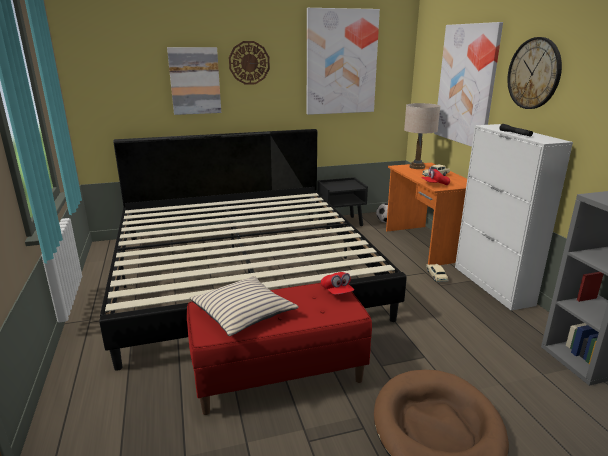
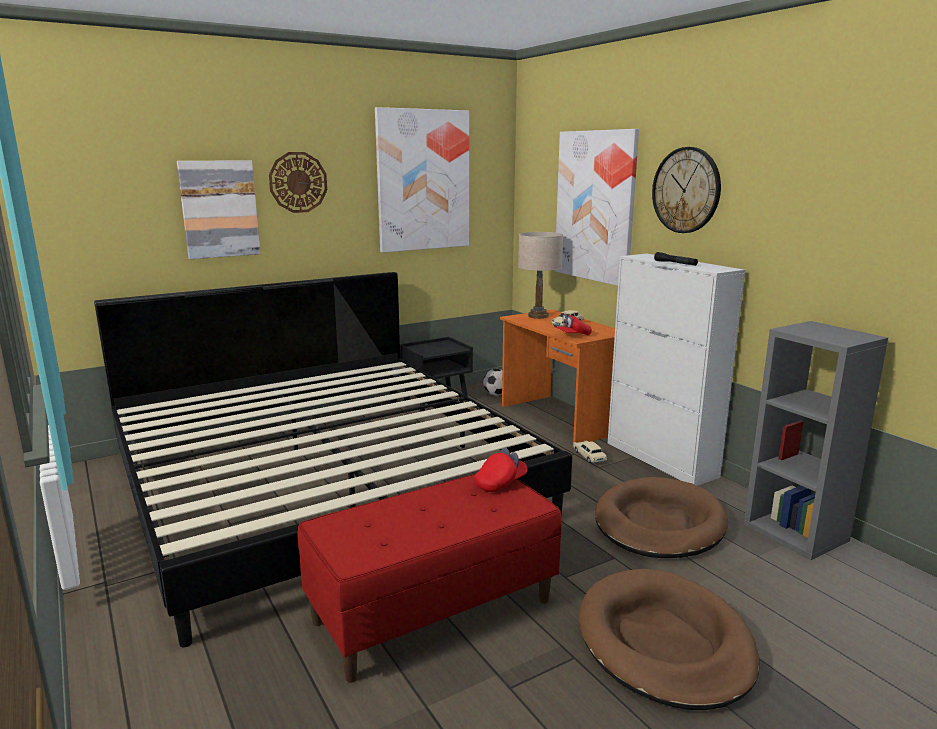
camera: 15 degrees left, 5 degrees down
(243, 313) = (388, 525): beige pillow -> none
(337, 292) = (501, 483): red cap -> red cap turned 90 degrees counterclockwise
(470, 335) = (659, 523): none -> brown dog bed

